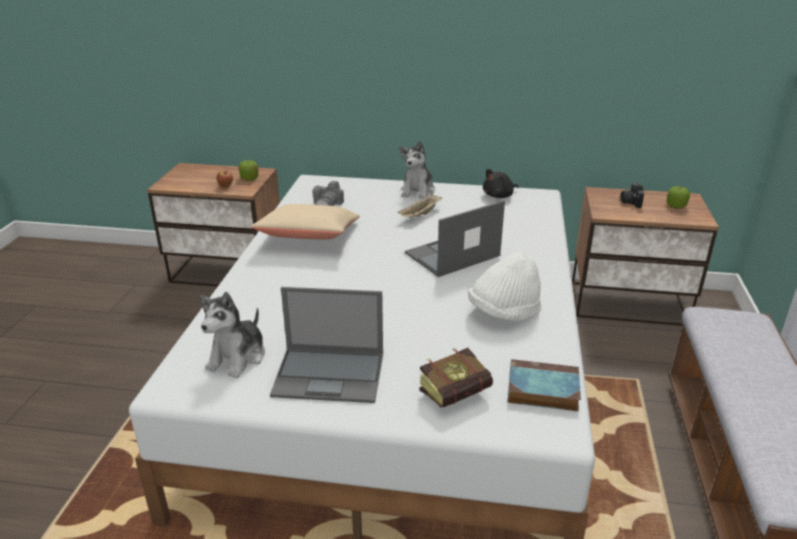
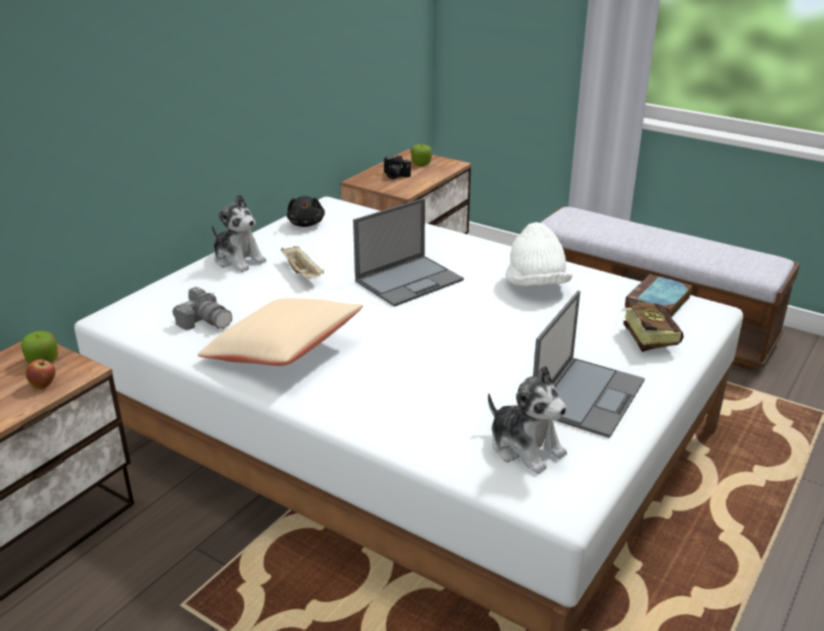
camera: 65 degrees left, 0 degrees up
(451, 255) = (410, 280): laptop -> laptop turned 120 degrees counterclockwise

